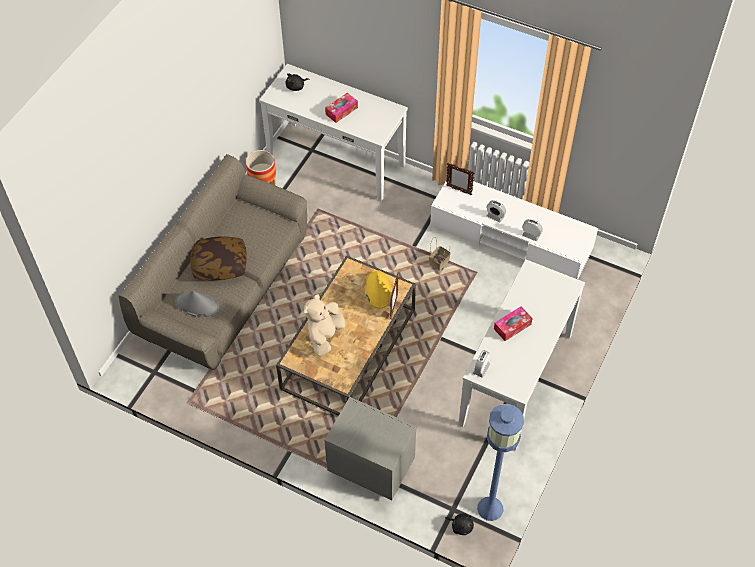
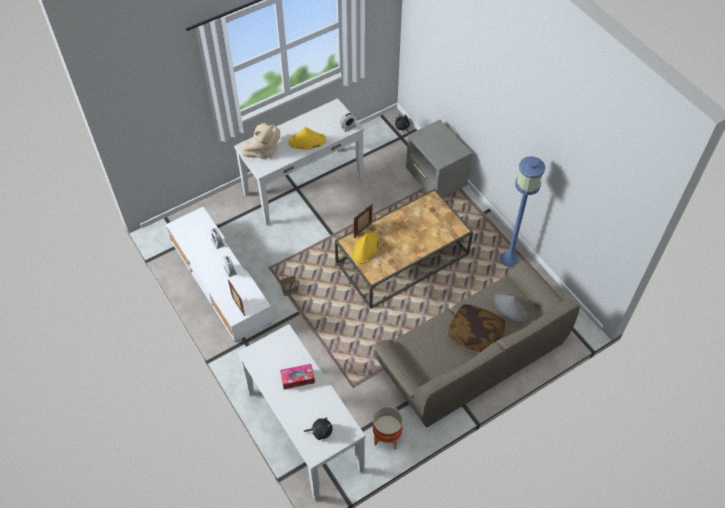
camera: 150 degrees left, 0 degrees up
(324, 336) = (426, 234): beige plush toy -> beige plush toy (263, 151)
(490, 509) = (378, 128): blue floor lamp -> blue floor lamp (509, 259)
(512, 326) = (307, 141): tissue box -> yellow hat

